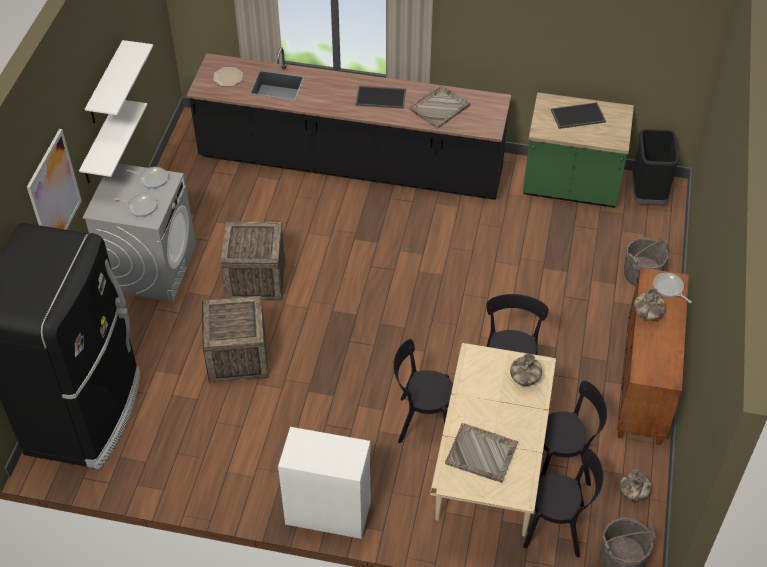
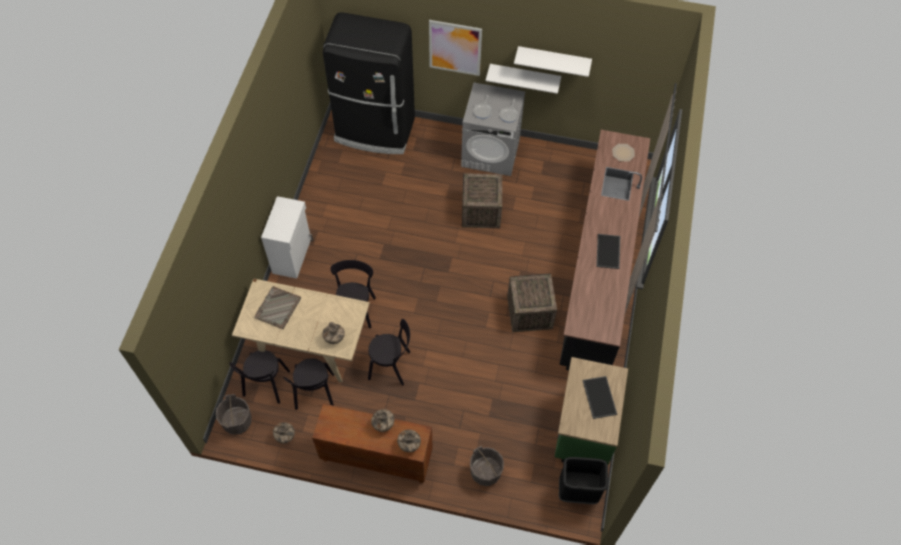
camera: 90 degrees right, 10 degrees up
(237, 357) = (413, 204): crate -> crate (529, 312)
(440, 107) = (599, 292): grey tray -> none
(669, 288) = (409, 444): frying pan -> vase

